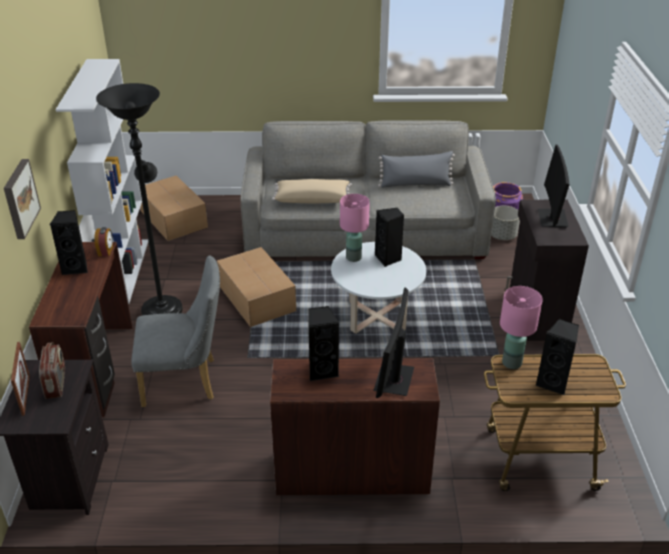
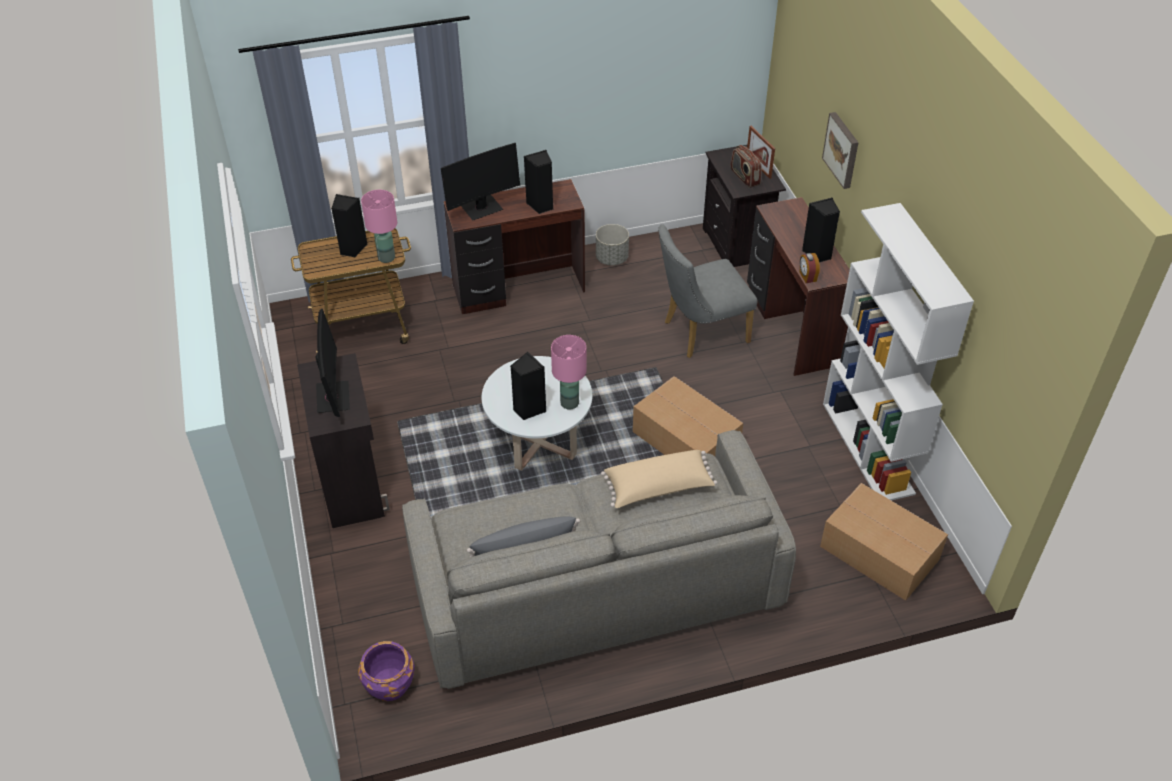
camera: 165 degrees right, 10 degrees up
(162, 307) = (783, 407): black floor lamp -> none
(394, 380) = (482, 208): monitor -> monitor turned 60 degrees clockwise
(502, 236) = (392, 625): grey planter -> grey planter (612, 258)

